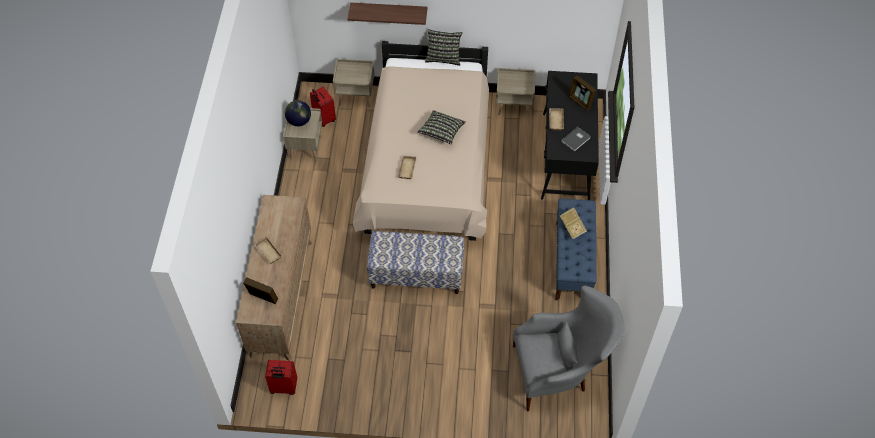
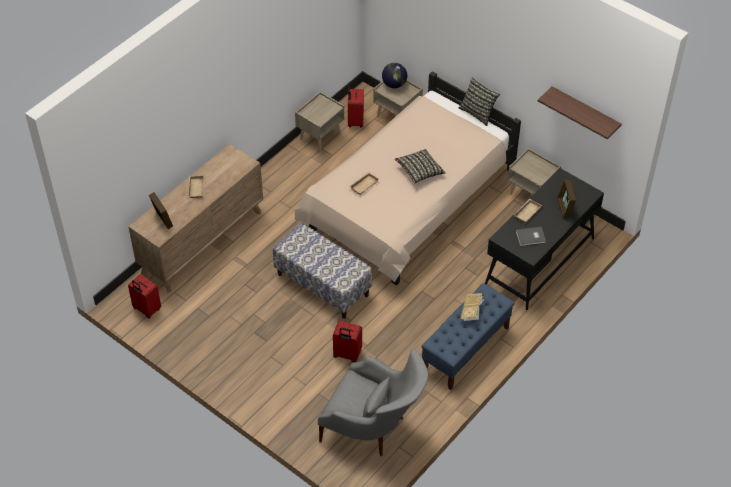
camera: 35 degrees right, 5 degrees down
(299, 121) = (319, 107): globe -> globe (394, 84)
(389, 12) = (441, 44): shelf -> shelf (585, 112)
(486, 322) = (347, 354): none -> red suitcase

